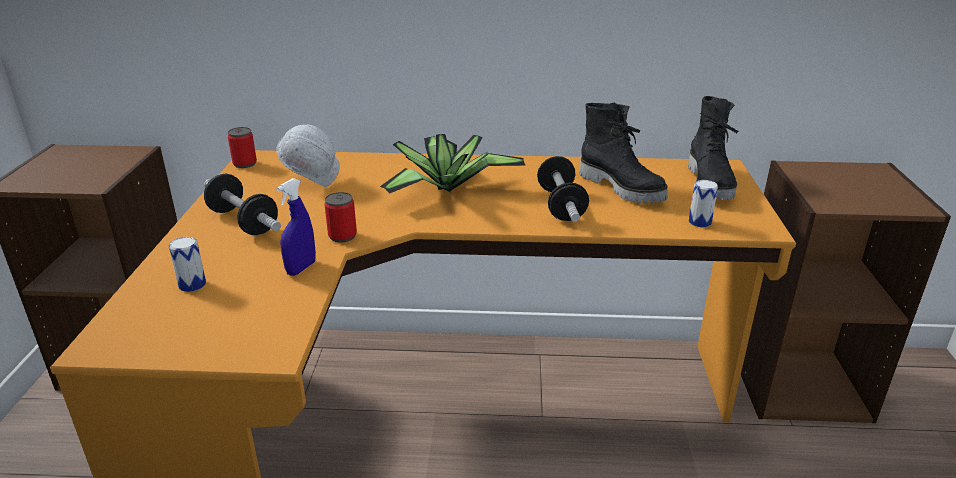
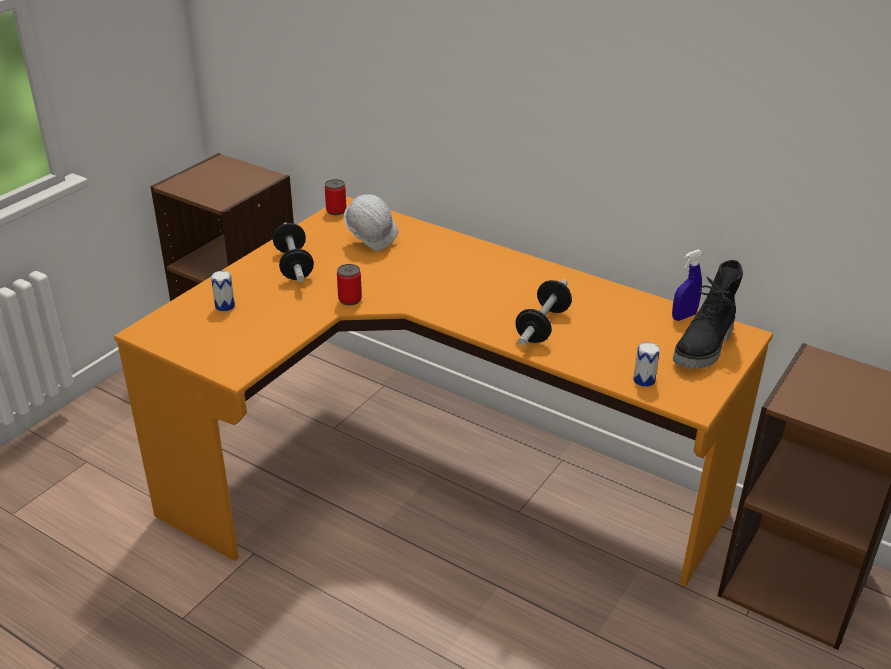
camera: 30 degrees right, 5 degrees up
(301, 268) = (300, 317): blue spray bottle -> blue spray bottle (684, 316)
(446, 188) = (467, 280): potted plant -> none
(622, 188) = (616, 326): black boot -> none

